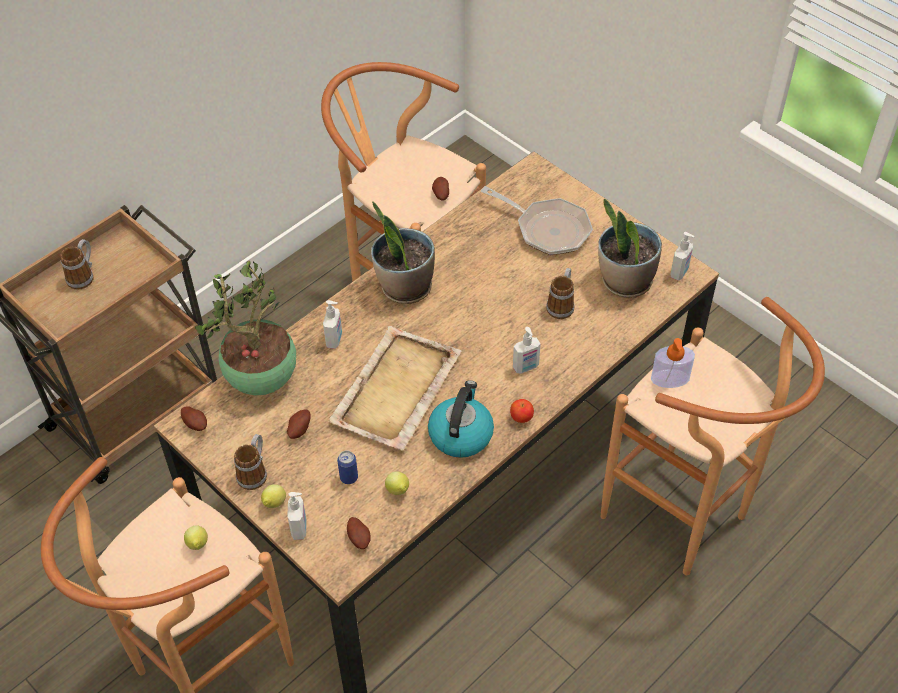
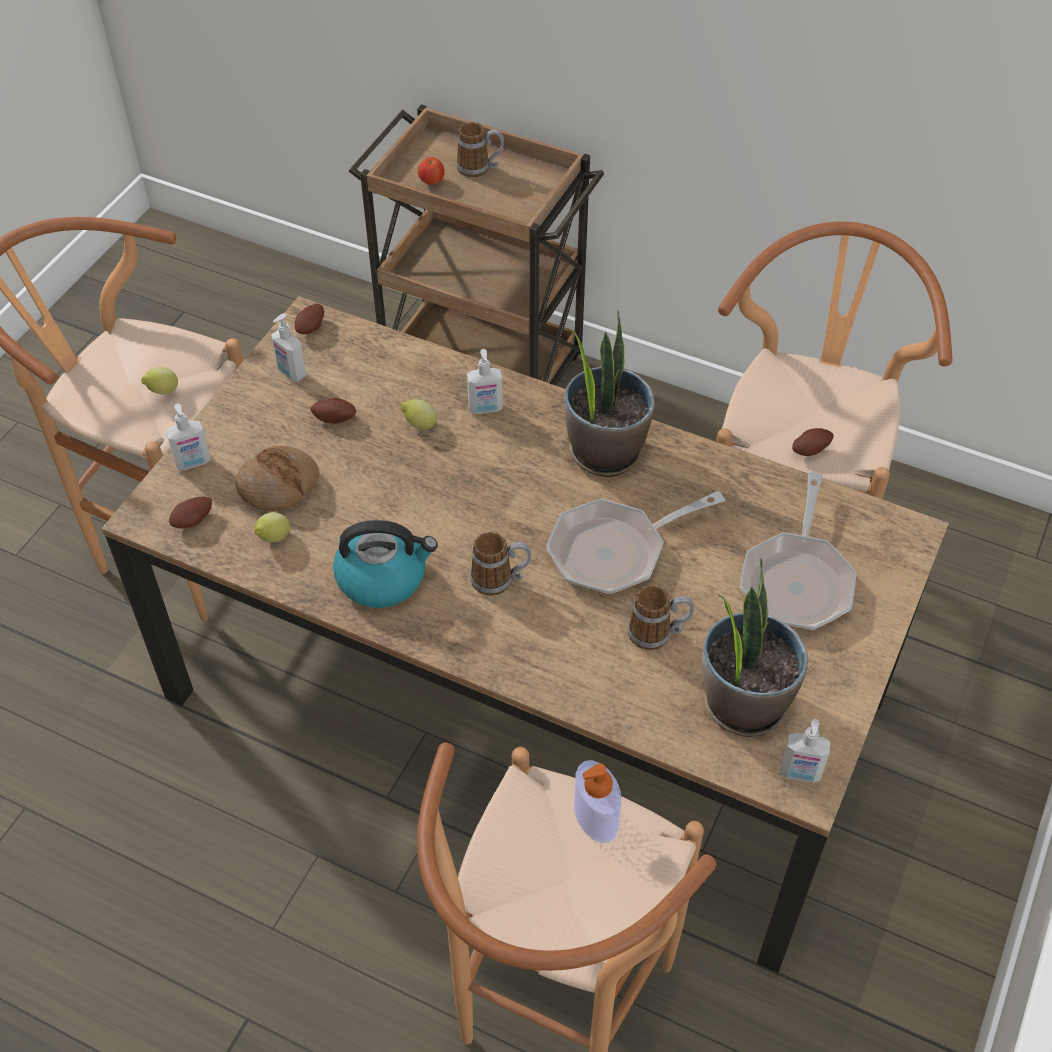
camera: 70 degrees right, 0 degrees up
(254, 472) = (260, 399): mug -> mug (500, 579)
(260, 381) = (393, 362): potted plant -> none
(274, 504) = (221, 429): lemon -> lemon (419, 425)
(349, 477) = (279, 485): can -> bread
(395, 391) = (428, 491): beige tray -> none
(490, 306) = (615, 551): none -> frying pan
(521, 418) = (434, 637): apple -> apple (431, 182)
(526, 367) = (523, 620): soap dispenser -> soap dispenser (291, 373)

